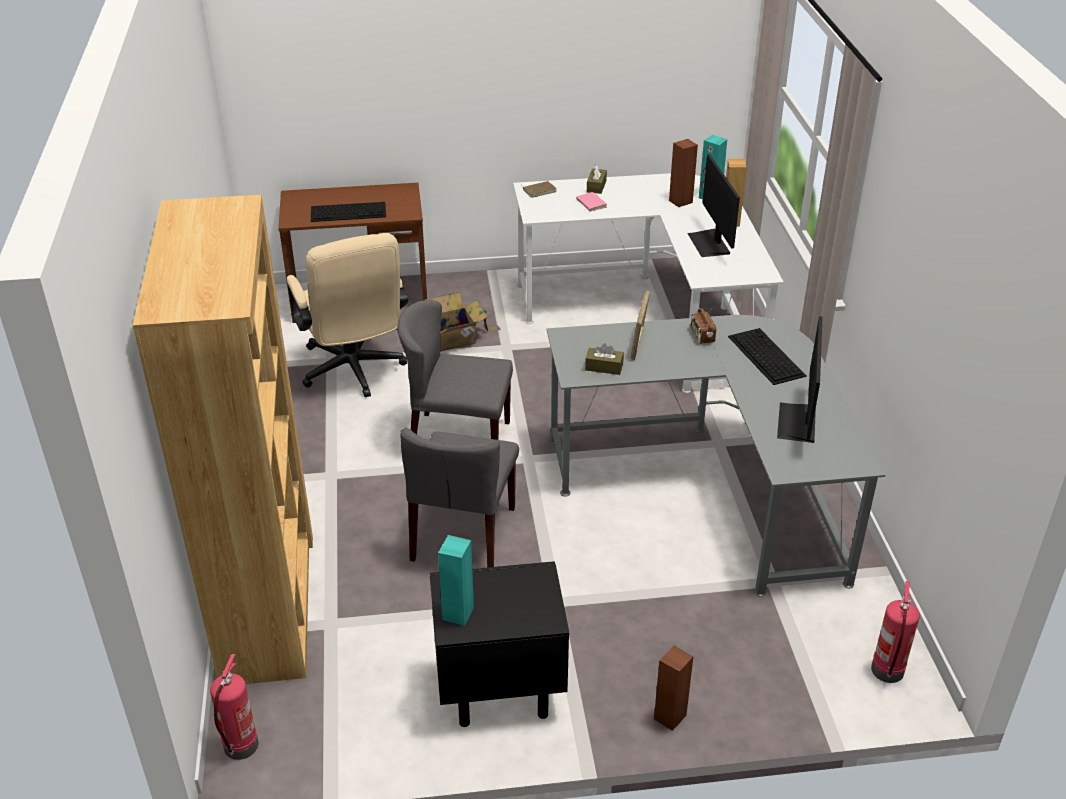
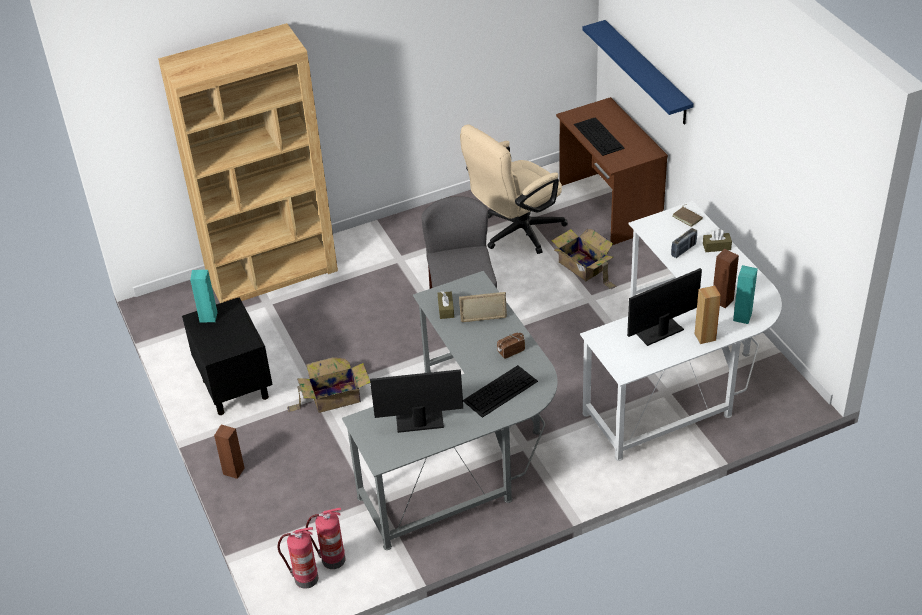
camera: 75 degrees right, 5 degrees up
(241, 747) = (167, 300): fire extinguisher -> fire extinguisher (332, 560)
(350, 112) = (647, 73): none -> blue shelf
(464, 534) = (365, 336): grey chair -> none
(567, 586) = (333, 397): none -> cardboard box
(590, 204) = (683, 250): pink book -> radio

